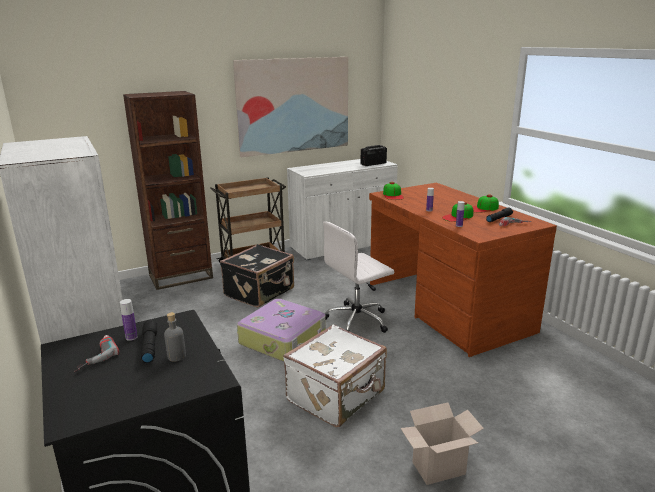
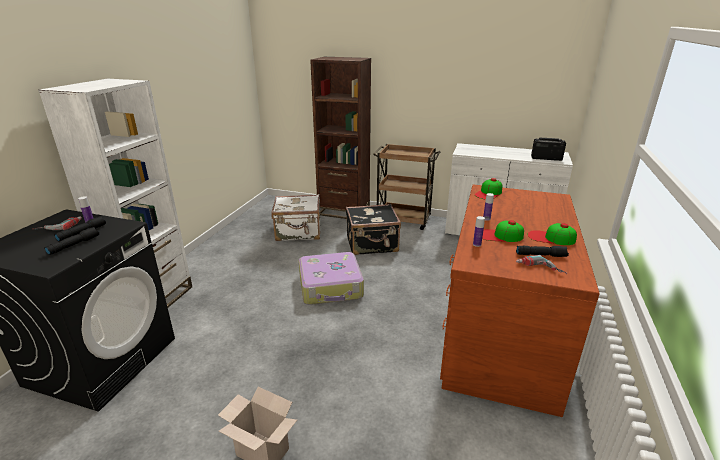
camera: 45 degrees right, 5 degrees up
(176, 356) = (74, 245): grey bottle -> black flashlight
(293, 105) = (475, 82): picture -> none
(337, 396) = (294, 348): white suitcase -> white suitcase (298, 232)
(357, 320) = (404, 301): white office chair -> none

